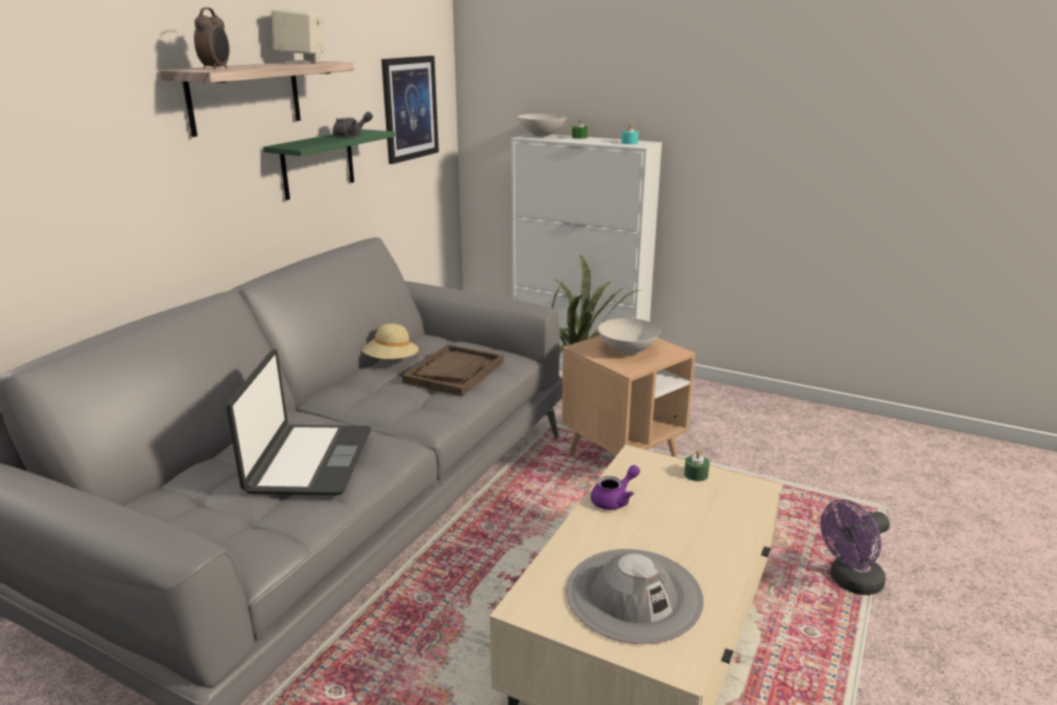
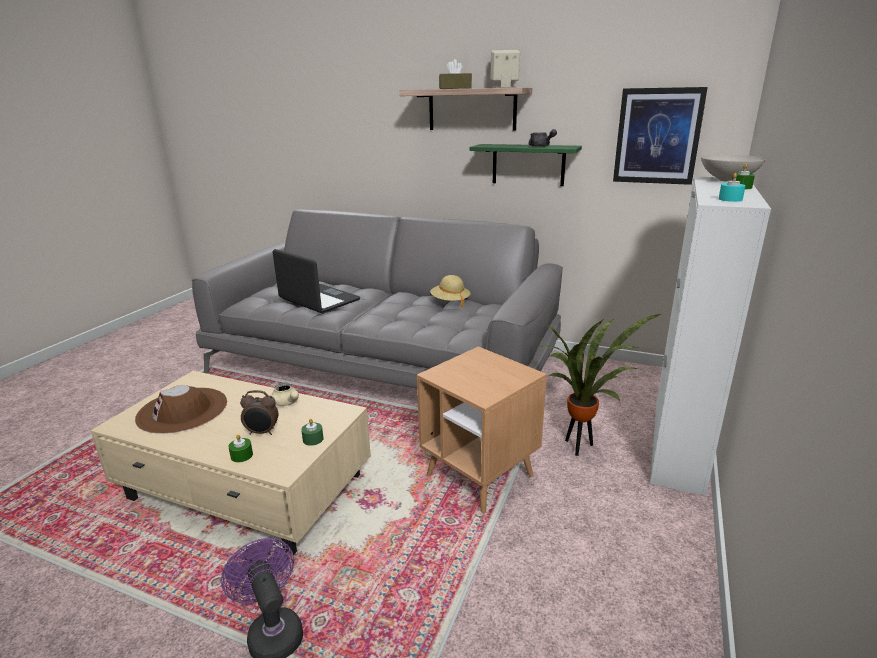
camera: 85 degrees right, 0 degrees up
(217, 69) = (421, 89): alarm clock -> alarm clock (262, 432)
(256, 66) = (455, 88): none -> brown tissue box
(308, 461) = (318, 300): laptop -> laptop turned 135 degrees counterclockwise
(454, 372) = (437, 320): brown tray -> none
(614, 500) = (286, 403): purple teapot -> beige teapot
(628, 350) = (478, 373): white bowl -> none
(633, 594) = (182, 410): grey hat -> brown hat
(737, 520) = (242, 455): none -> green candle

